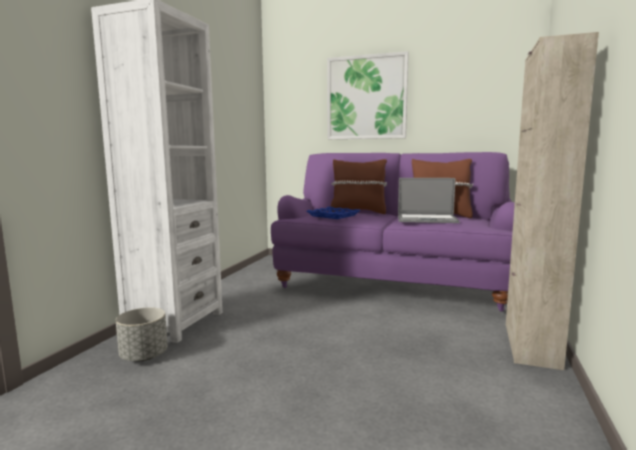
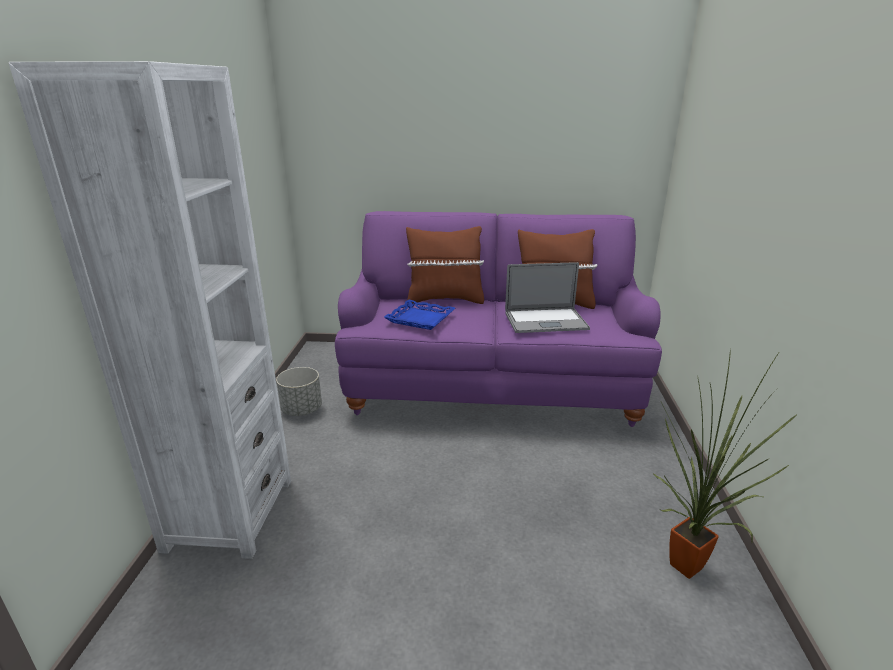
camera: 15 degrees left, 15 degrees up
(144, 356) = (216, 597): grey planter -> grey planter (302, 409)
(366, 97) = (441, 123): picture -> none
(518, 392) = (690, 571): none -> potted plant
(531, 345) = (678, 483): beige cabinet -> none

